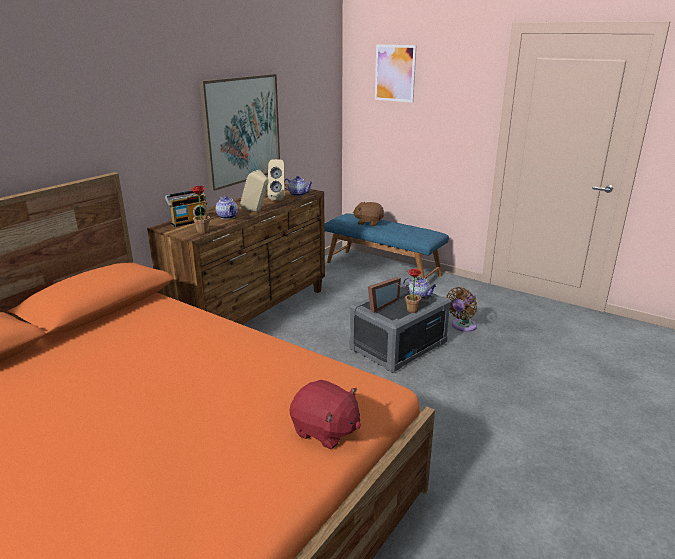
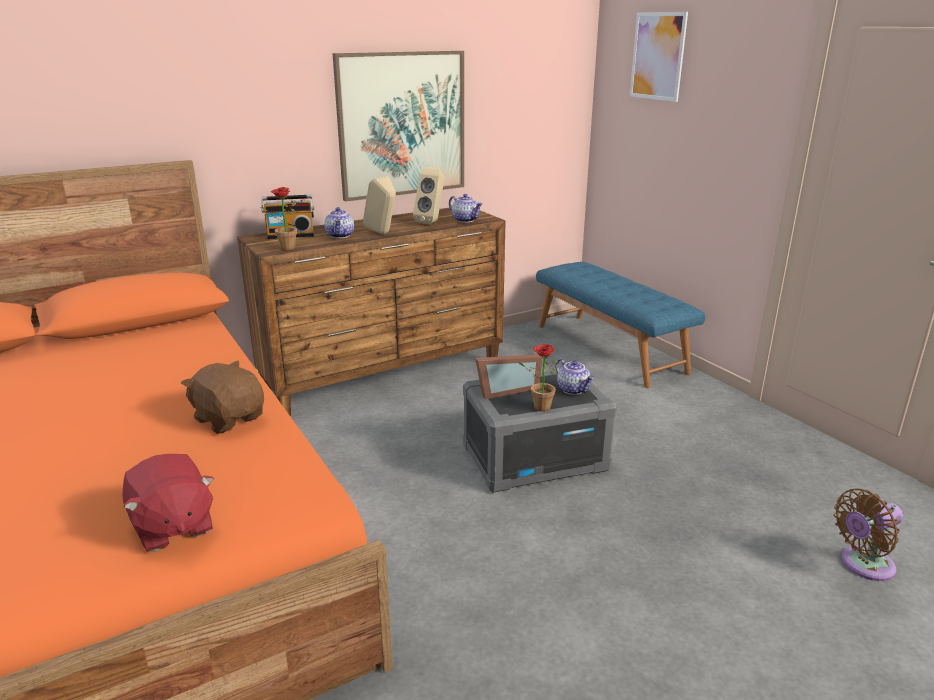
camera: 25 degrees right, 0 degrees up
(368, 222) = (597, 278): brown plush toy -> brown plush toy (229, 418)
(462, 326) = (656, 454): brown fan -> brown fan (863, 565)

